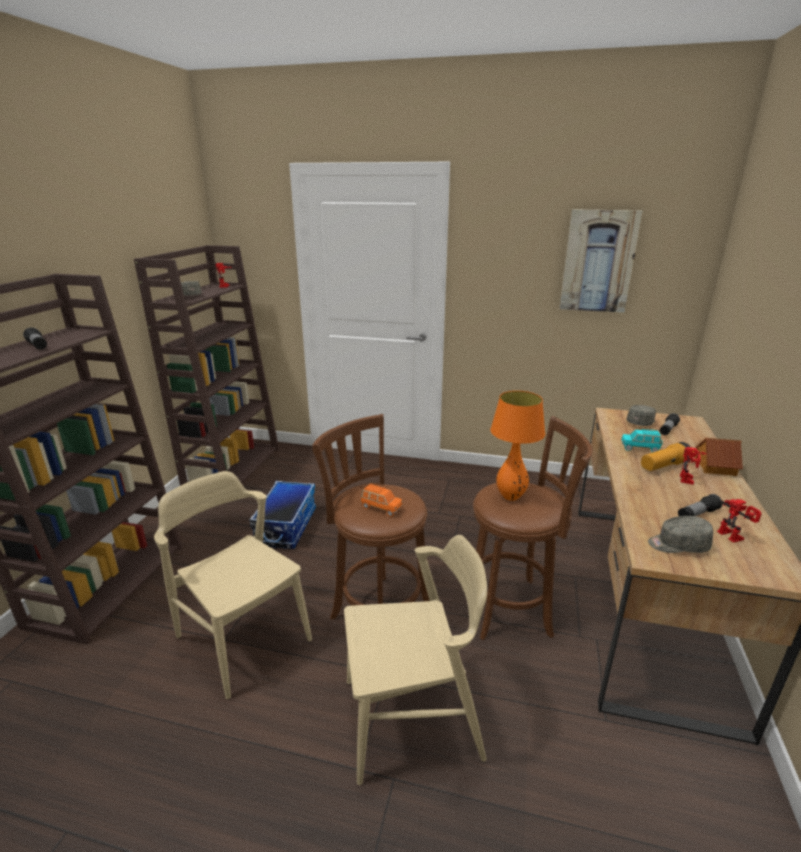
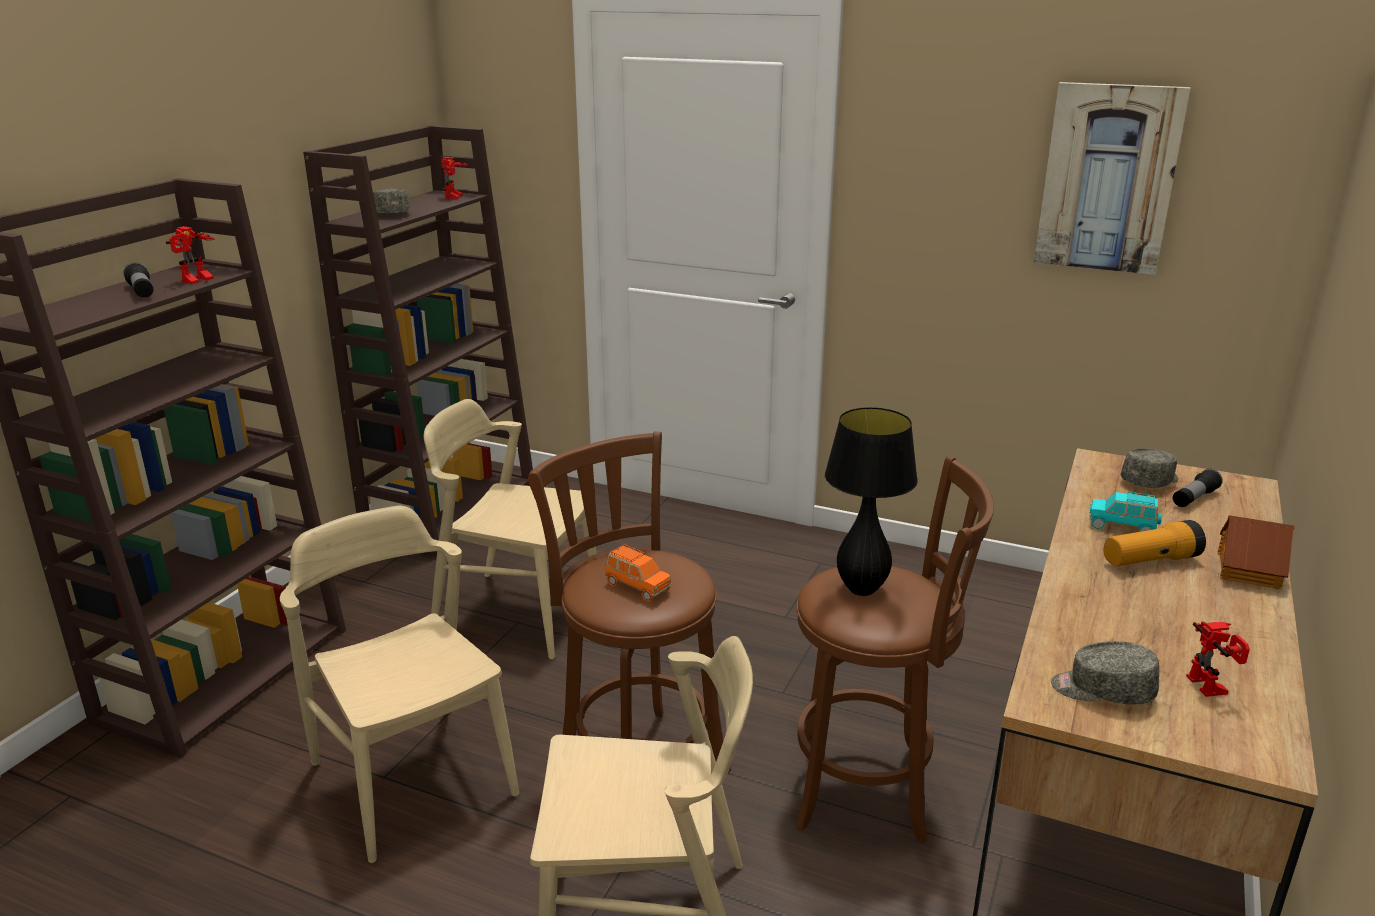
camera: 10 degrees right, 0 degrees up
(285, 526) = (517, 613): storage box -> beige chair
(511, 497) = (862, 589): orange table lamp -> black table lamp
(689, 480) = (1184, 589): toy robot -> toy robot (197, 281)
(697, 514) = (1166, 646): flashlight -> none

